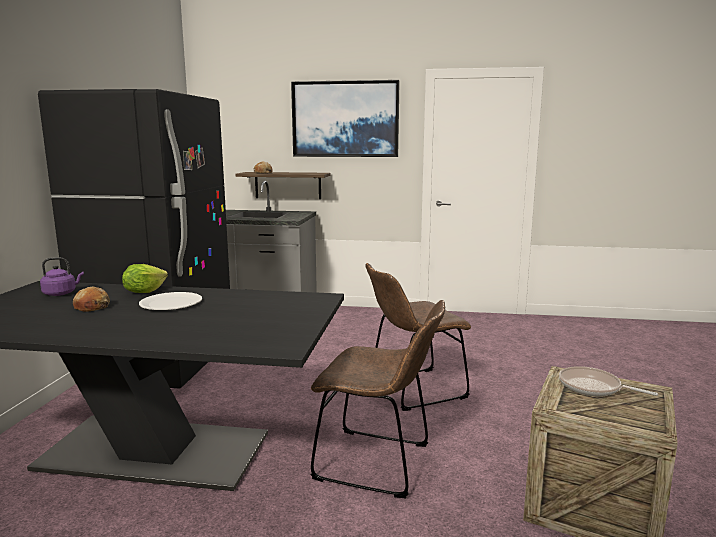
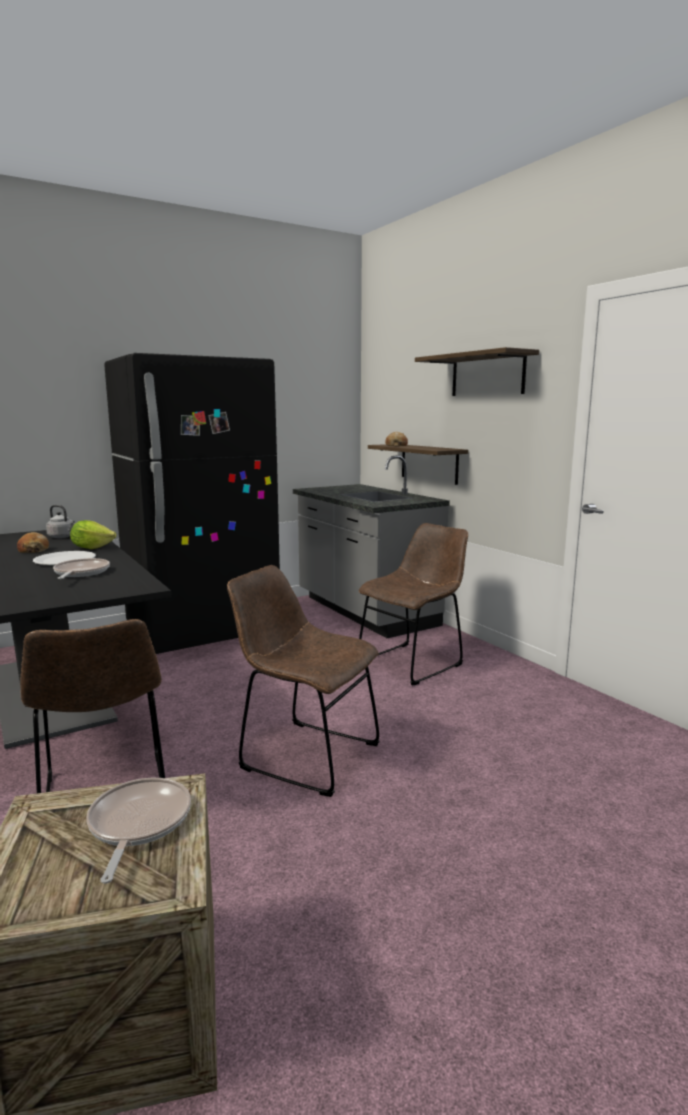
camera: 50 degrees right, 0 degrees up
(61, 293) = (62, 537): purple kettle -> grey kettle
(234, 304) = (80, 573): none -> frying pan
(345, 119) = (487, 375): picture -> shelf
(350, 329) = (413, 662): none -> brown chair

